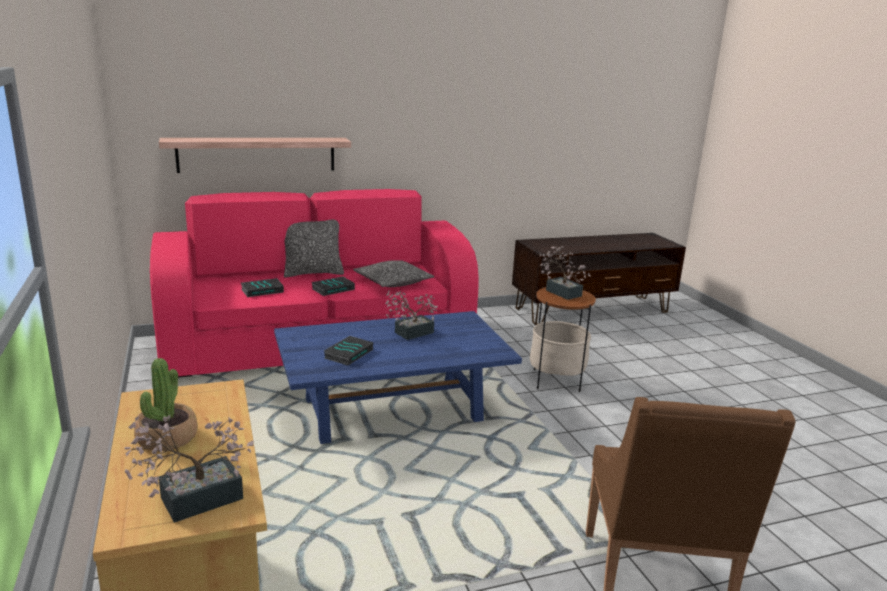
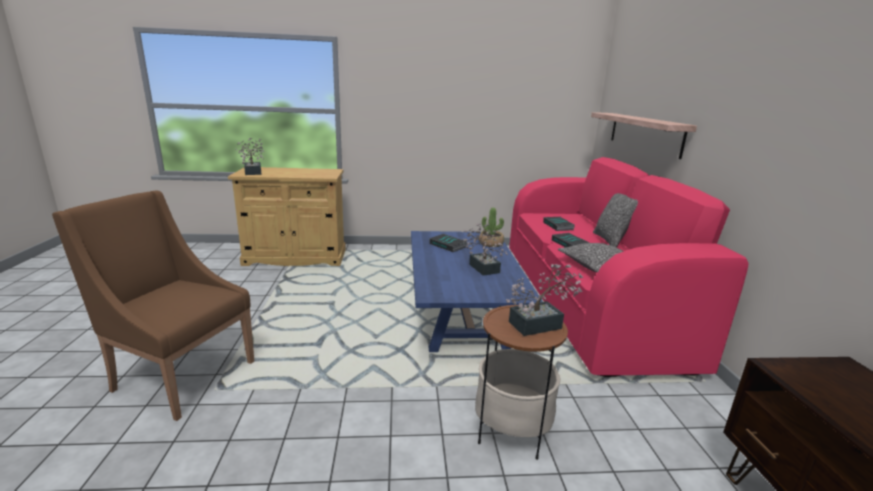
camera: 105 degrees right, 0 degrees up
(167, 438) = (298, 171): potted plant -> potted plant (491, 243)

